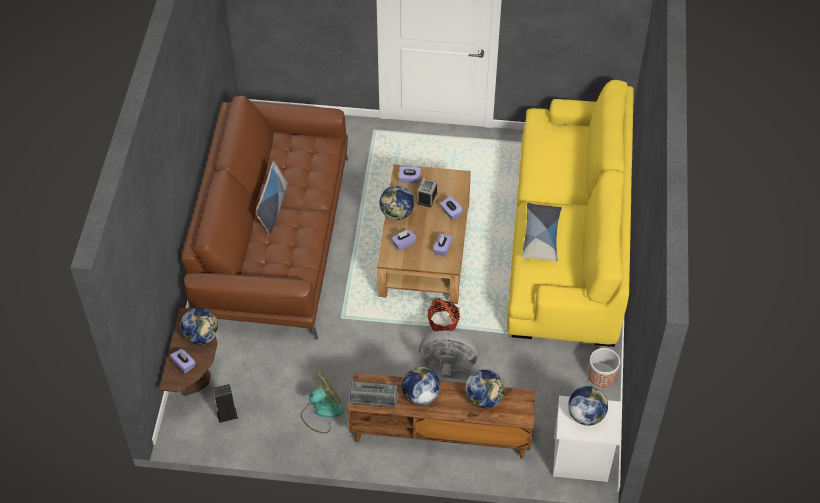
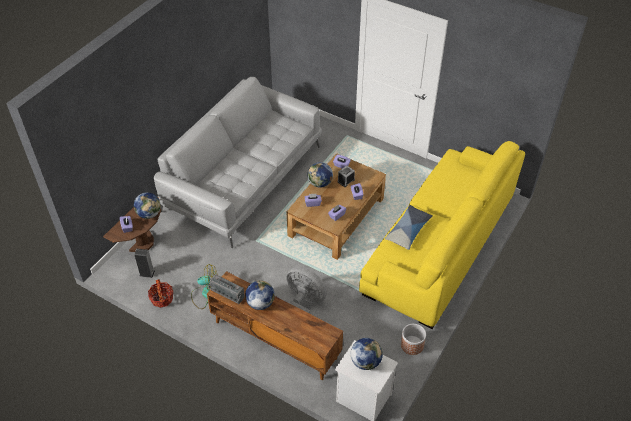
camera: 25 degrees right, 5 degrees down
(273, 208) = (242, 153): pillow -> none
(274, 237) = (244, 177): brown sofa -> grey sofa
(443, 322) = (320, 267): basket -> basket (162, 298)
(484, 398) = (302, 322): globe -> none

